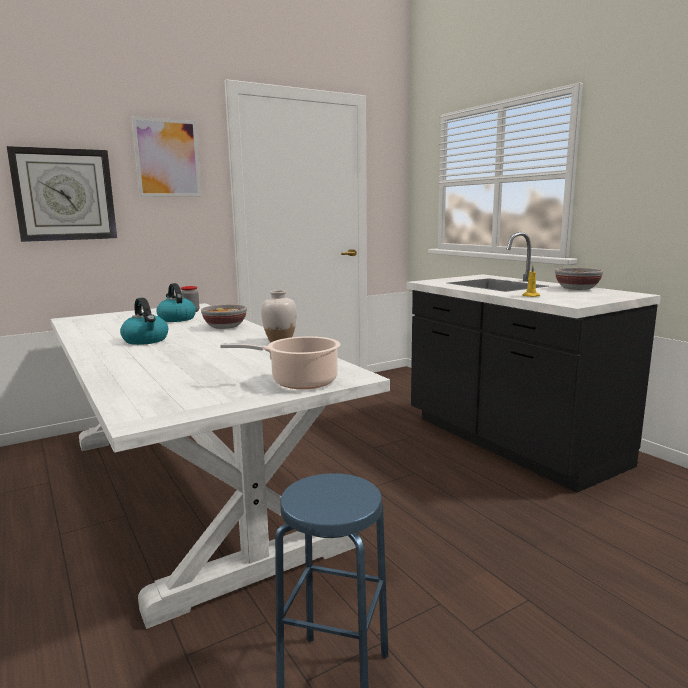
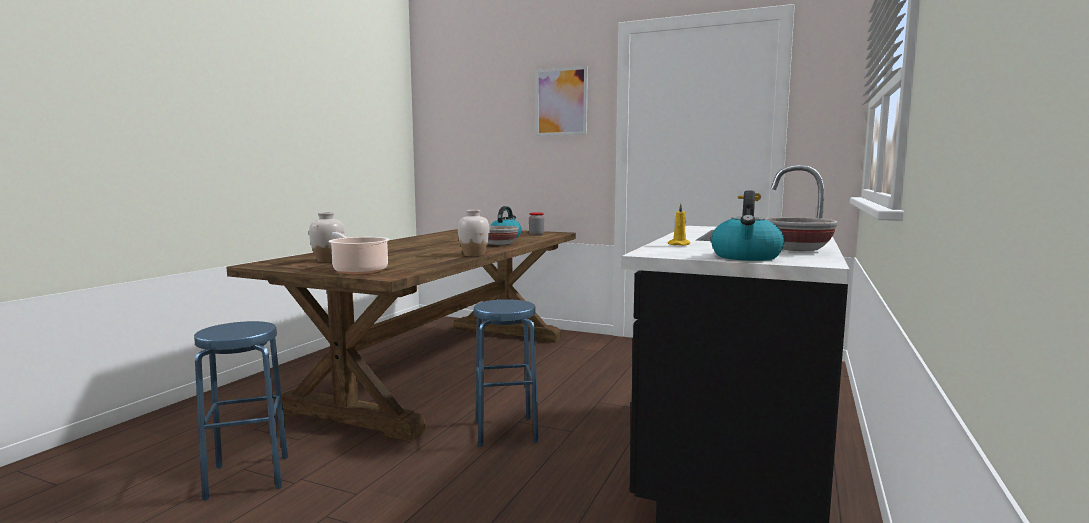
camera: 55 degrees right, 5 degrees down
(64, 195) = (486, 136): wall clock -> none
(146, 340) = (431, 242): kettle -> kettle (746, 257)
(192, 386) = (328, 260): none -> white vase
(193, 486) = (443, 369): white dining table -> brown dining table
(386, 498) = (505, 431): none -> blue stool

